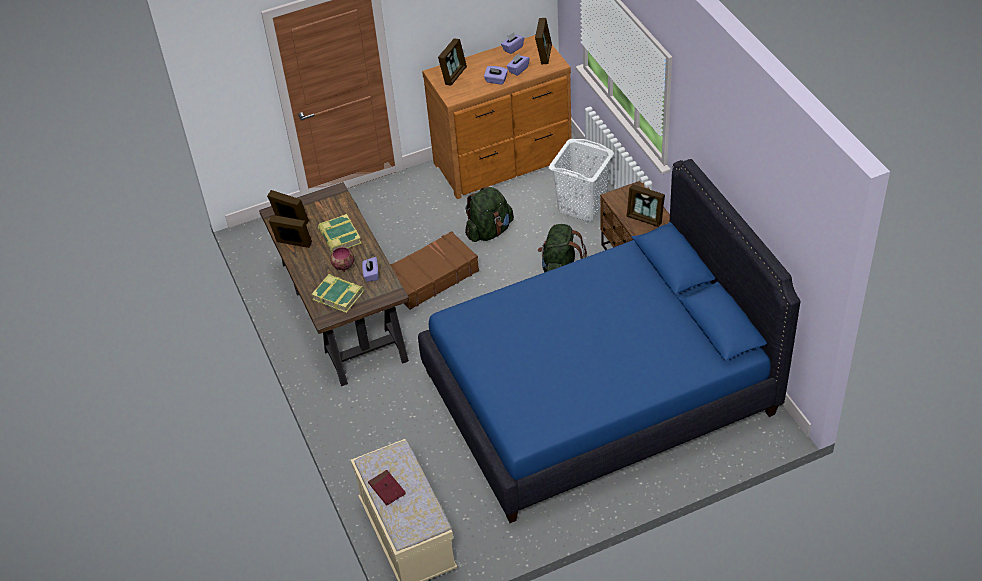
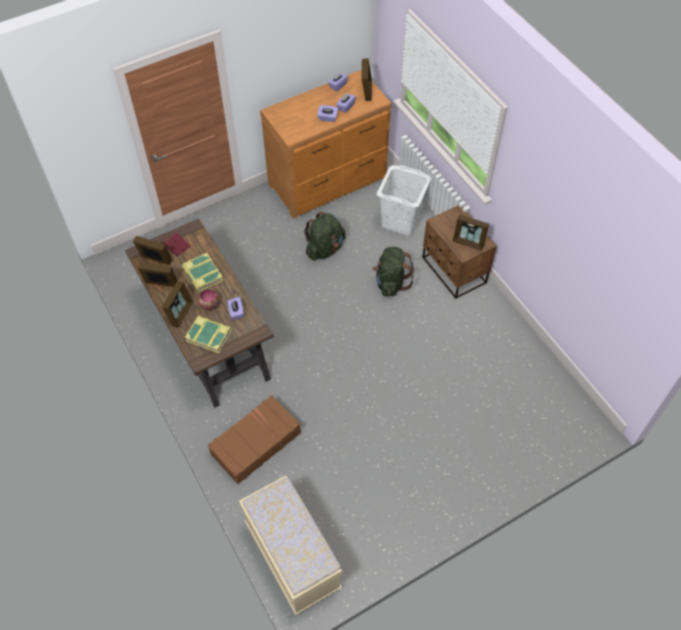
camera: 10 degrees left, 10 degrees up
(387, 489) = (277, 531): red book -> red book (176, 244)
(431, 277) = (280, 295): brown suitcase -> brown suitcase (255, 443)
(454, 75) = (289, 114): picture frame -> picture frame (180, 313)
(598, 392) = (439, 400): blue bed -> none

